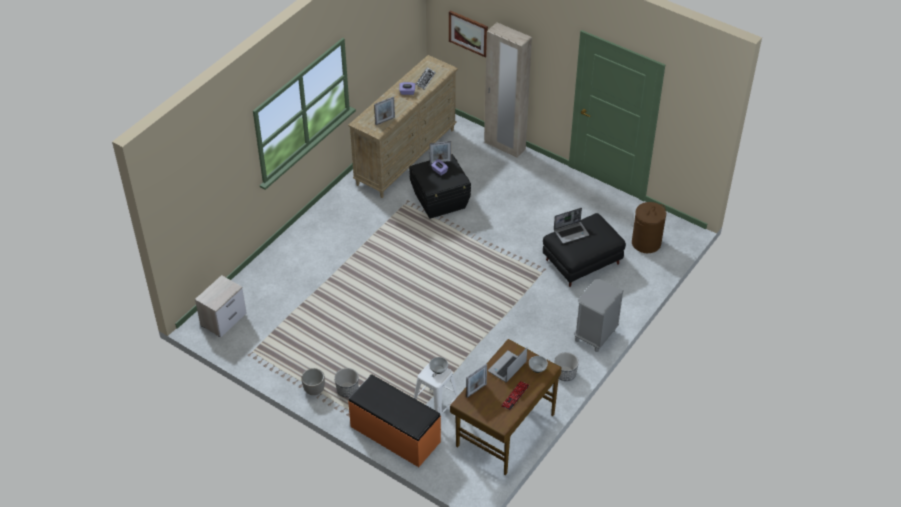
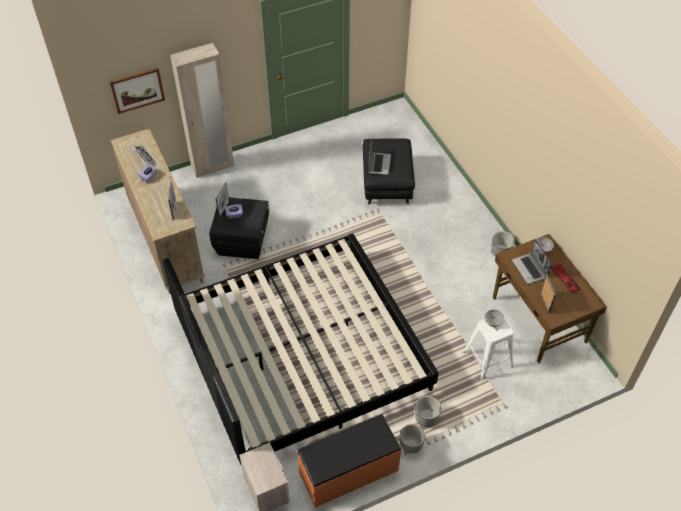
camera: 60 degrees left, 5 degrees up
(356, 286) = (302, 353): none -> bed
(395, 434) = (501, 403): orange bench -> orange bench (349, 472)
(595, 336) = (471, 213): grey nightstand -> none
(646, 243) = (394, 136): brown laundry basket -> none

